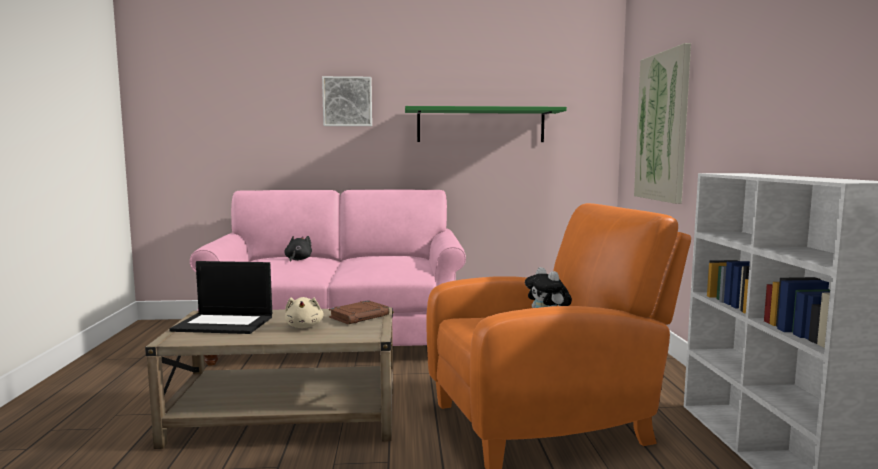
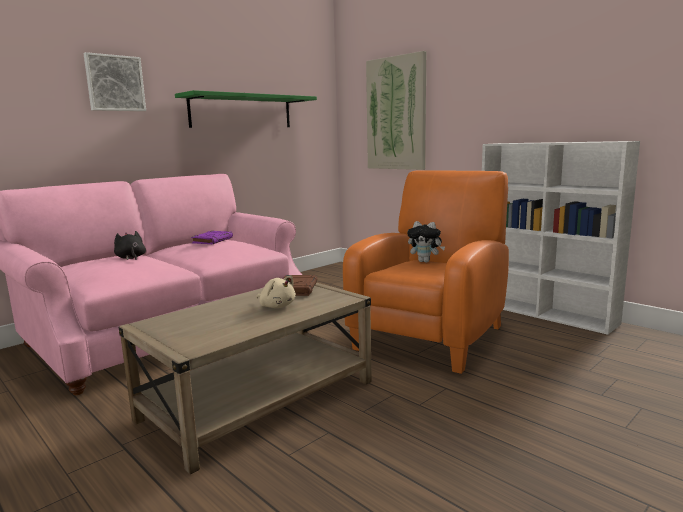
camera: 40 degrees left, 5 degrees up
(225, 323) = (197, 324): laptop -> none
(388, 256) = (212, 240): none -> purple book

